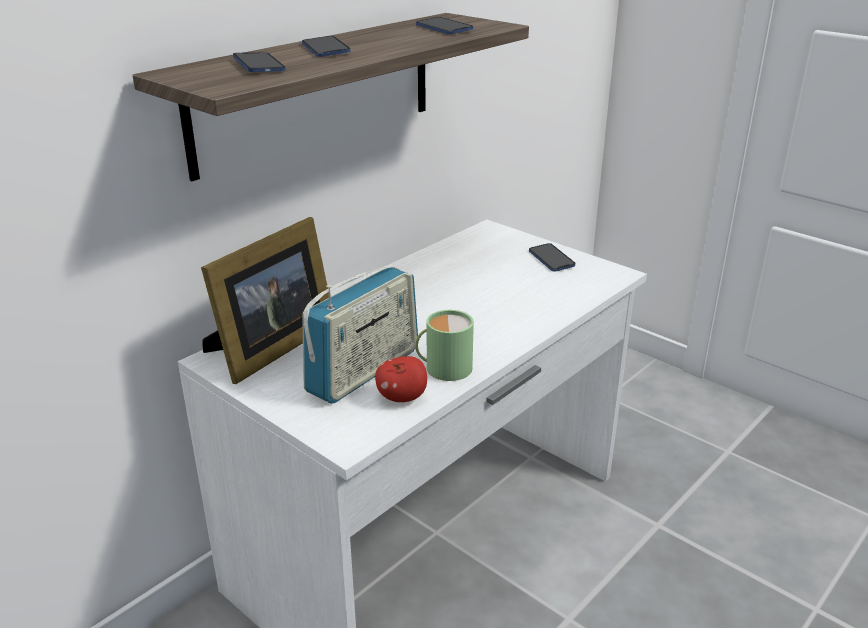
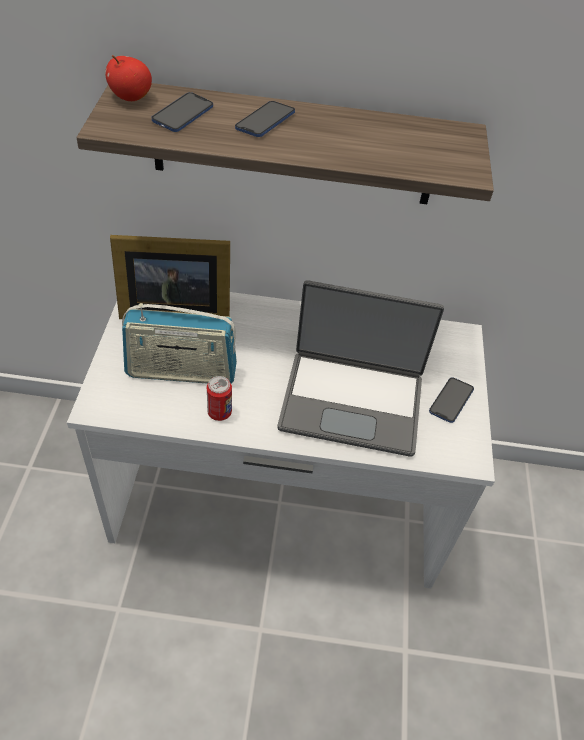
camera: 50 degrees right, 20 degrees up
(402, 397) = (164, 409): apple -> apple (131, 97)
(443, 367) = (219, 412): green mug -> can
(444, 28) = (413, 147): phone -> none
(505, 298) = (352, 401): none -> laptop

